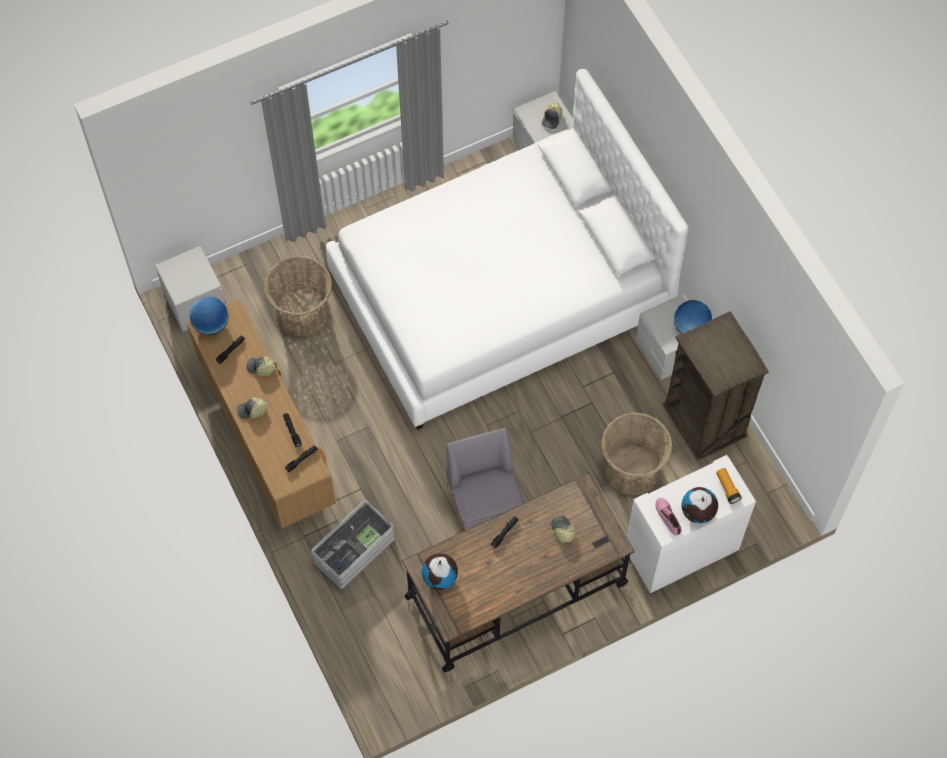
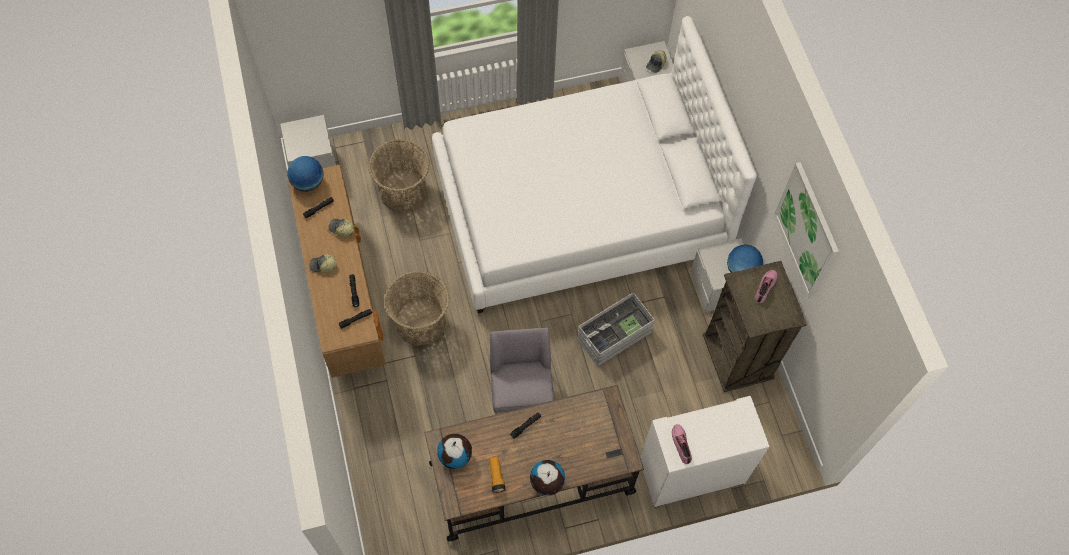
camera: 10 degrees right, 0 degrees up
(354, 551) = (395, 411): grey storage box -> grey storage box (614, 335)
(562, 531) = (580, 435): cap -> none
(632, 468) = (662, 386): basket -> basket (420, 321)
(697, 512) = (711, 446): globe -> globe (546, 482)
(720, 341) = (765, 287): none -> shoe
(727, 488) = (744, 428): flashlight -> flashlight (496, 476)
(750, 277) = (807, 231): none -> picture

